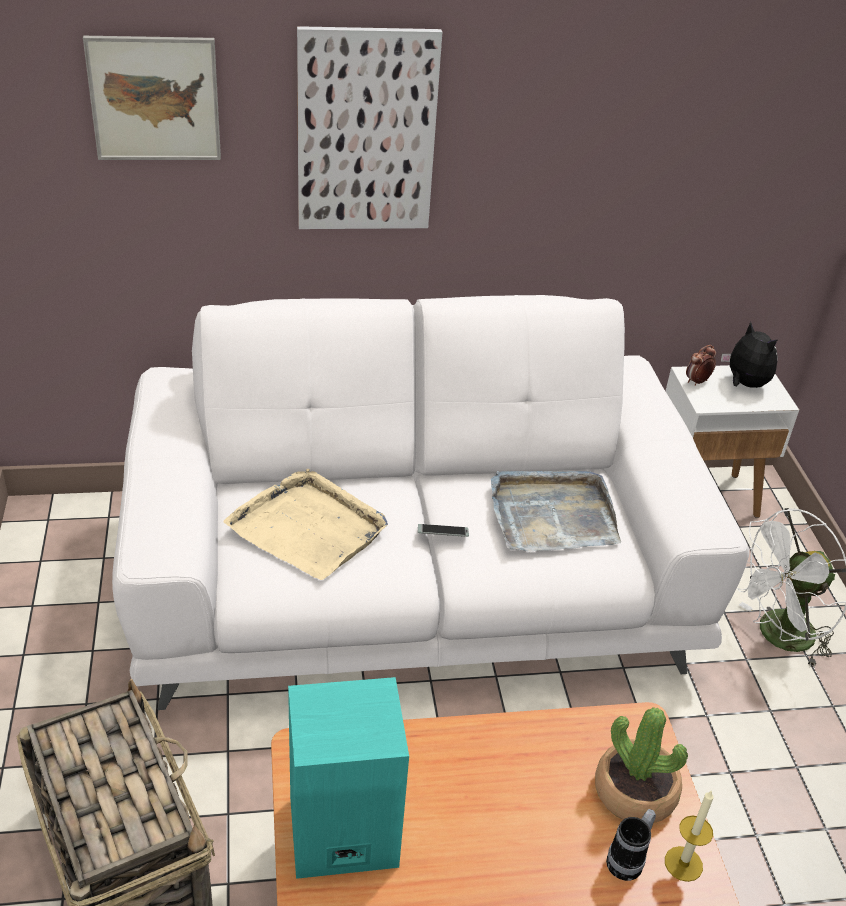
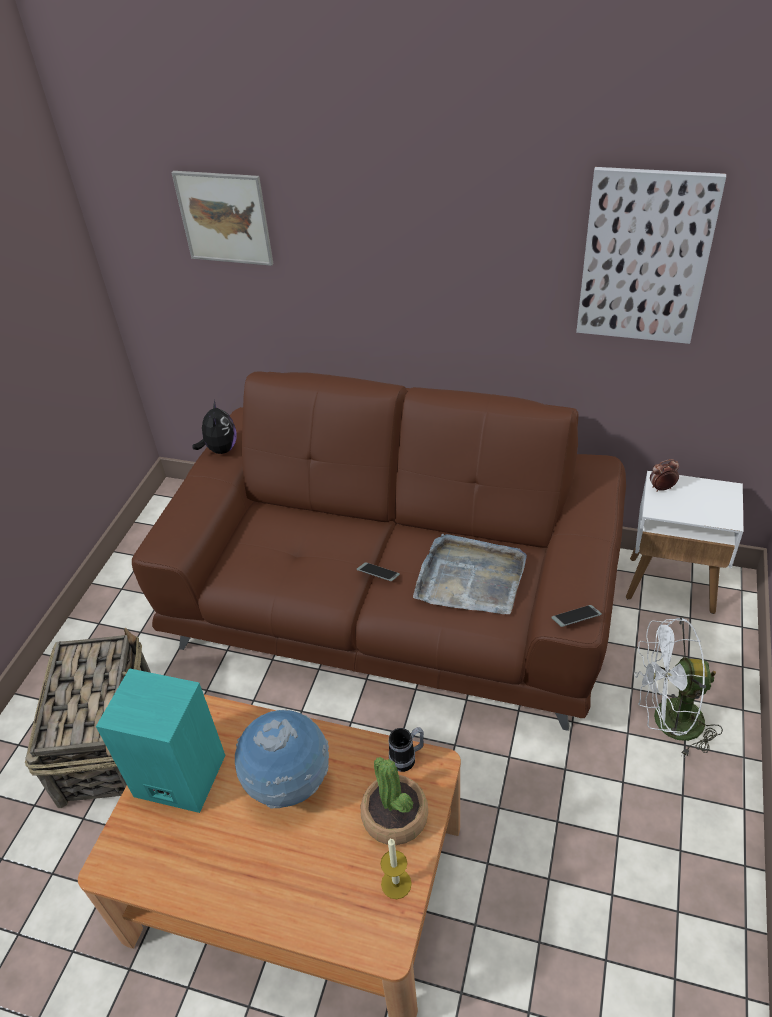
camera: 30 degrees right, 5 degrees up
(309, 528) = (287, 548): beige tray -> none
(366, 132) = (376, 253): picture -> picture (645, 258)
(413, 584) = (394, 602): white sofa -> brown sofa
(489, 797) = (289, 784): none -> globe
(628, 860) = (357, 865): mug -> mug (407, 758)
(710, 525) = (575, 619): none -> phone
(744, 384) = (705, 498): plush toy -> plush toy (220, 449)

